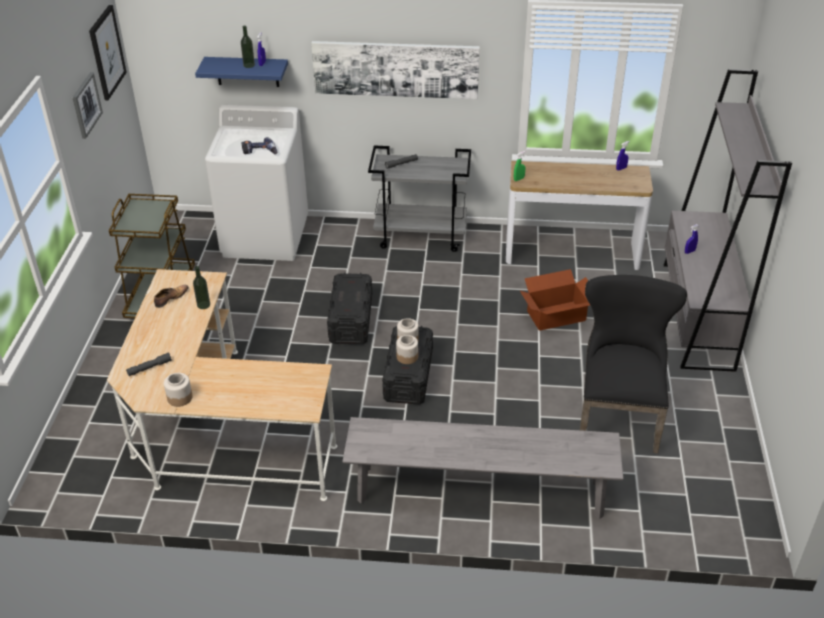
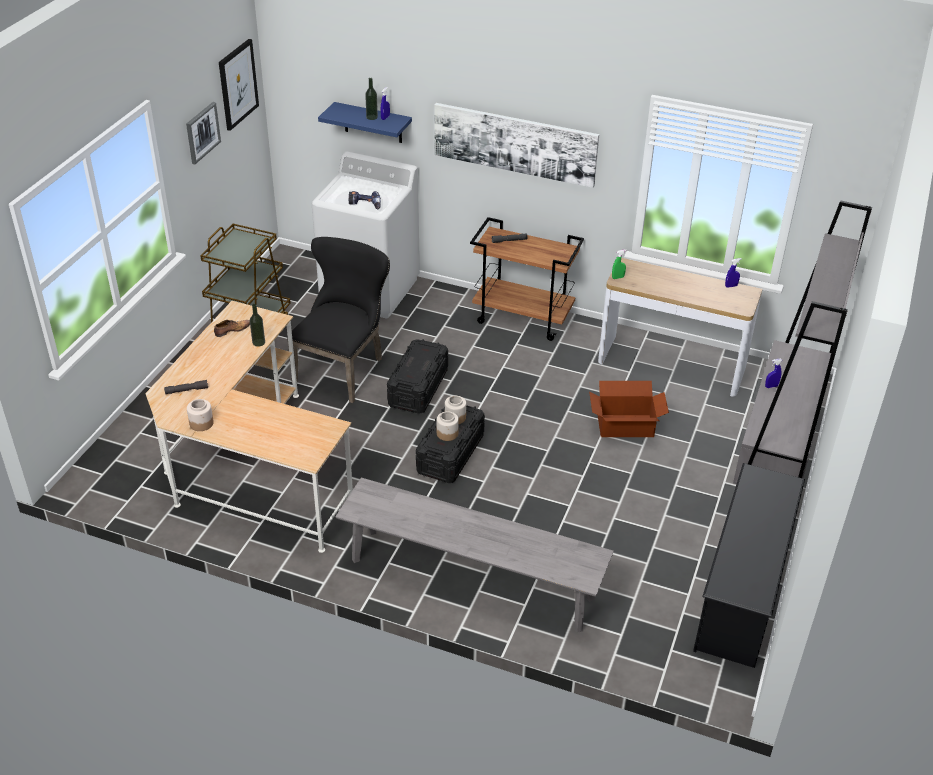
camera: 15 degrees right, 0 degrees up
(421, 236) = (523, 318): grey cart -> brown cart
(617, 413) = (643, 536): black chair -> black chair (343, 368)
(726, 445) = (742, 592): none -> black shoe rack

